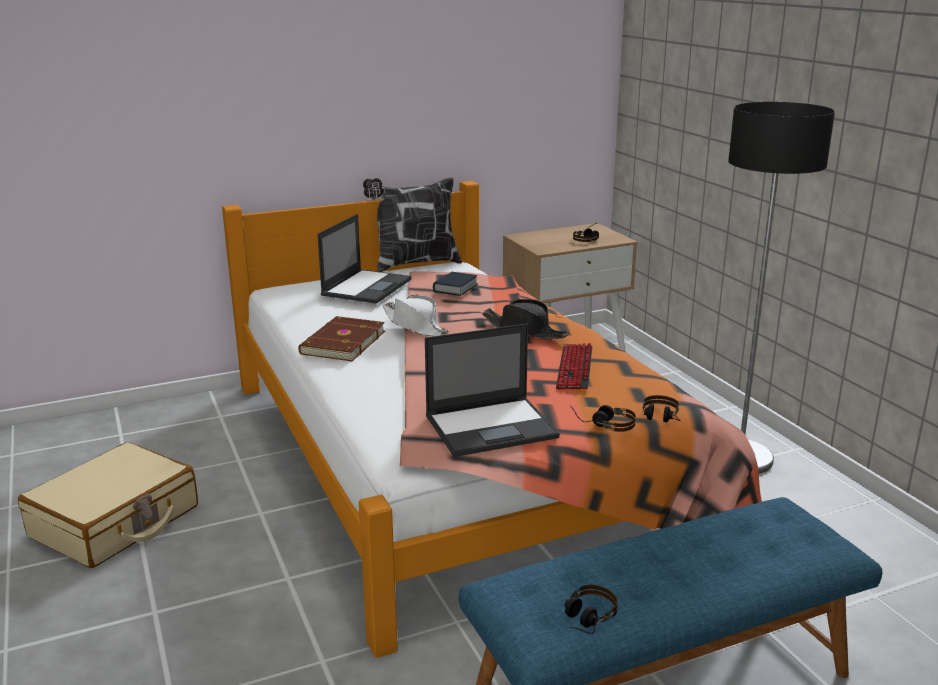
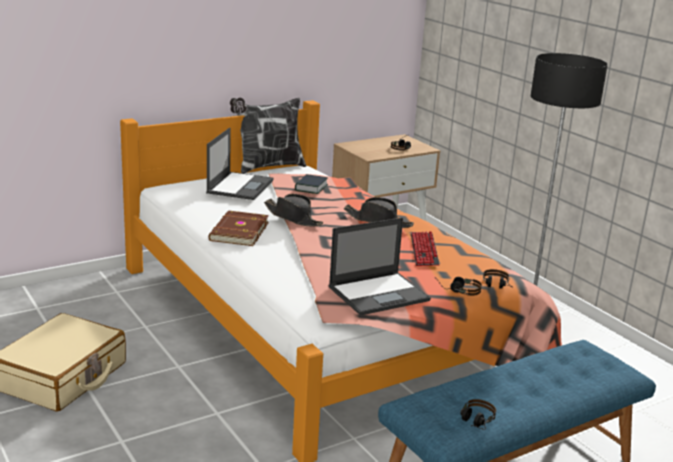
camera: 10 degrees left, 0 degrees up
(415, 325) = (293, 218): white hat -> black hat

